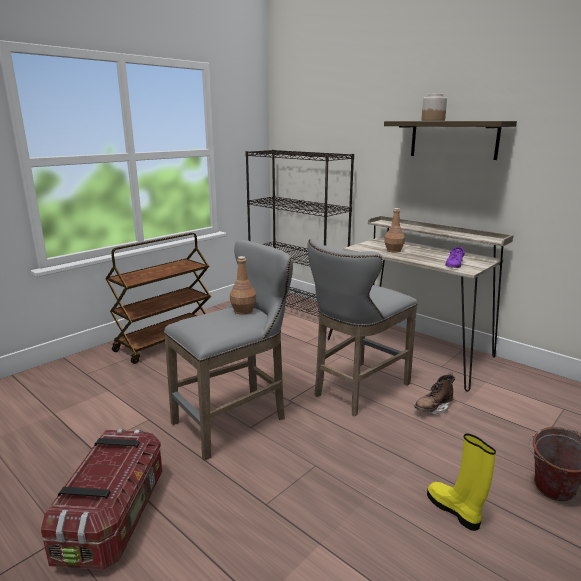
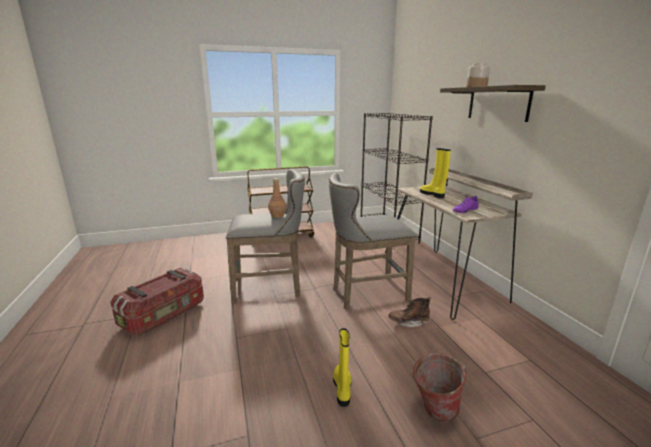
camera: 30 degrees right, 0 degrees up
(393, 250) = (432, 194): brown bottle -> yellow boot

